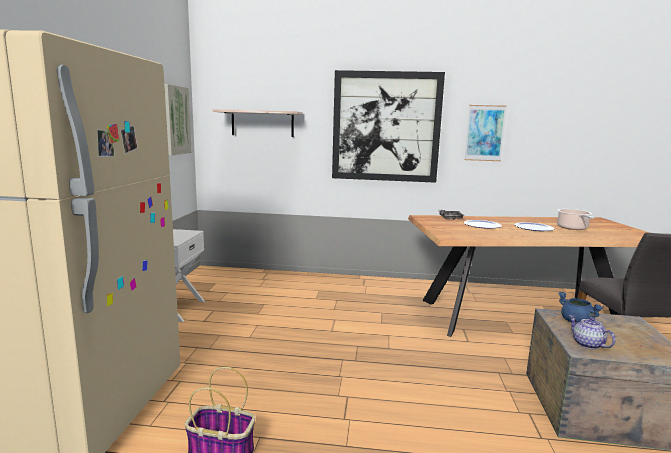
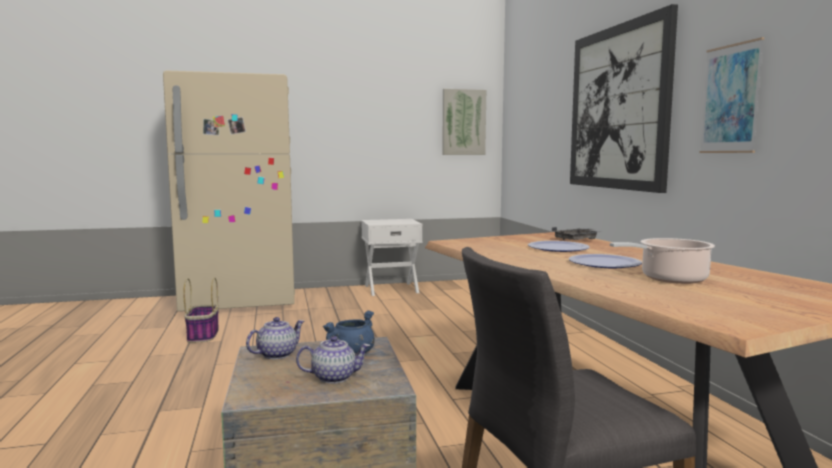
camera: 70 degrees right, 5 degrees down
(262, 123) = (533, 119): shelf -> none
(625, 331) = (334, 377): none -> teapot

